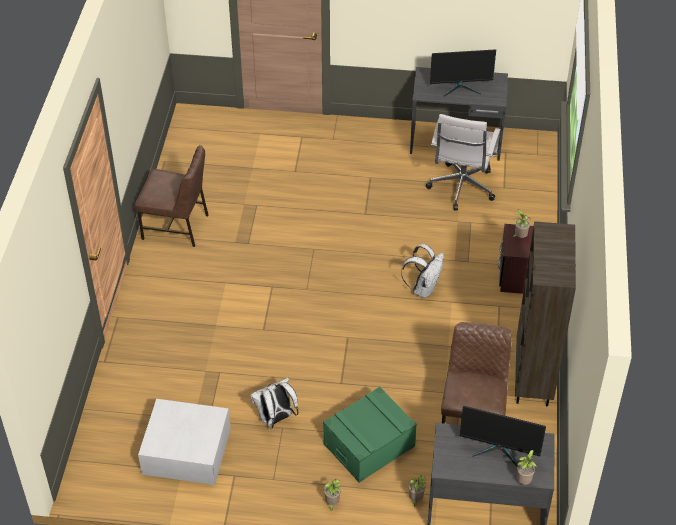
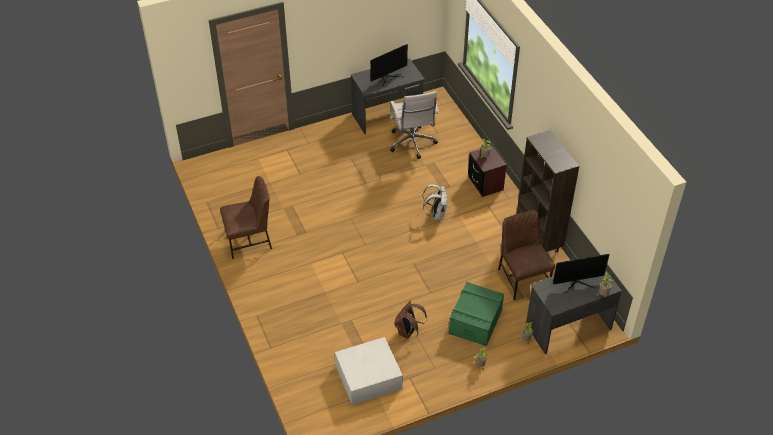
camera: 30 degrees left, 0 degrees up
(276, 419) = (408, 332): white backpack -> brown backpack

